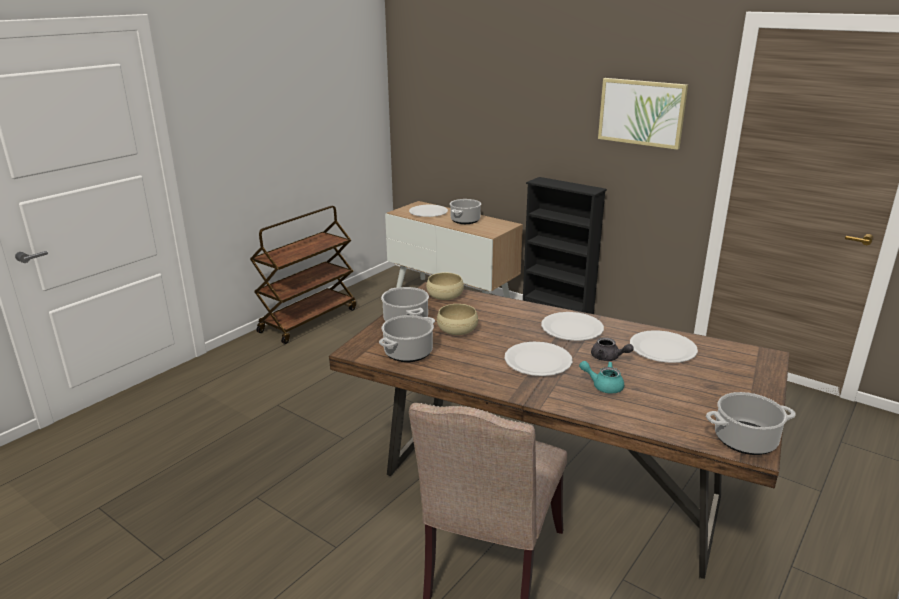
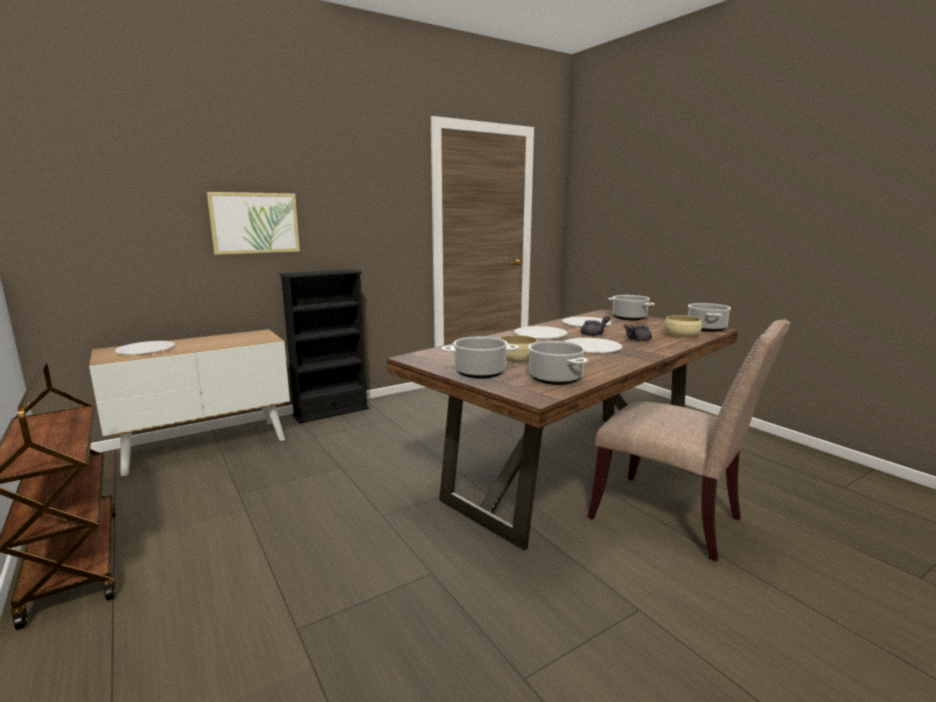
camera: 70 degrees left, 10 degrees down
(444, 296) = (434, 355): beige bowl -> beige bowl (681, 335)
(465, 220) = (211, 341): cooking pot -> cooking pot (628, 318)
(603, 385) = (636, 340): turquoise teapot -> grey teapot
(641, 112) = (369, 197): picture -> picture (255, 223)

